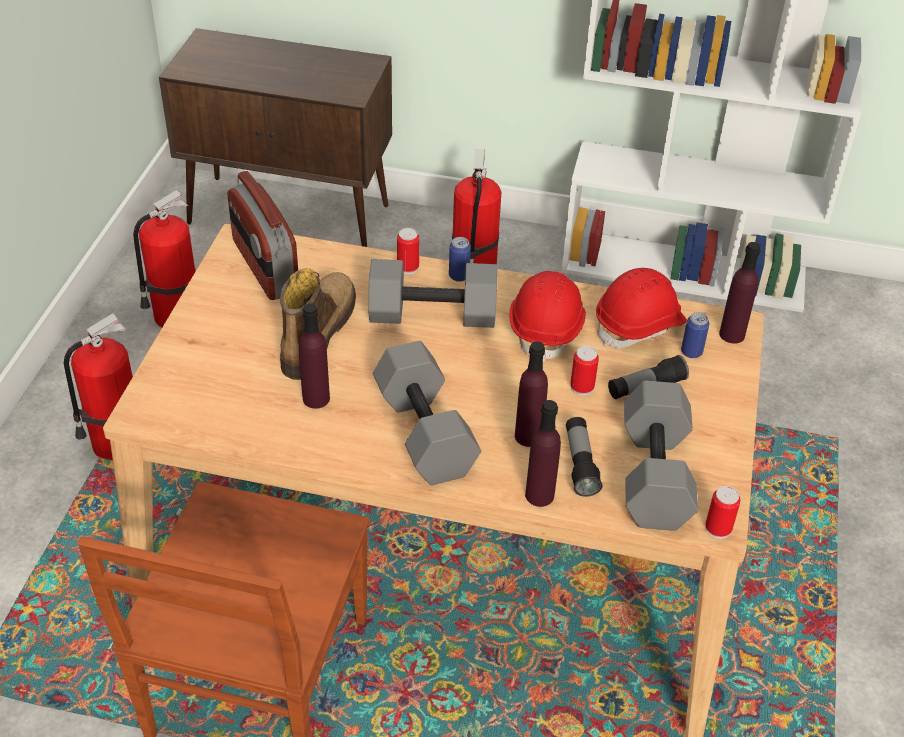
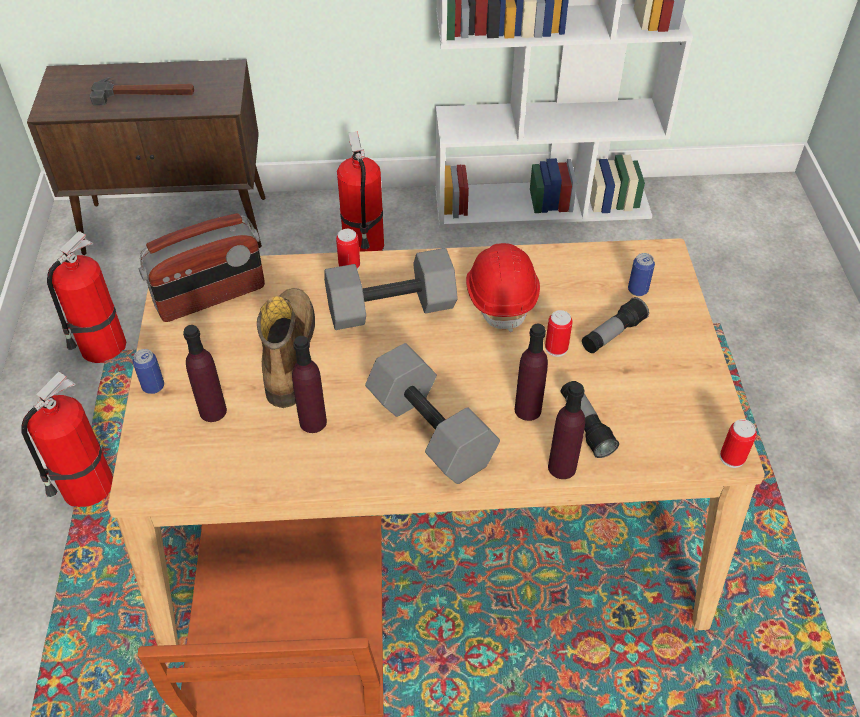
camera: 15 degrees left, 5 degrees up
(264, 267) = (211, 297): radio -> radio turned 75 degrees counterclockwise
(278, 71) = (144, 94): none -> hammer
(459, 276) = (400, 264): can -> can (153, 386)
(639, 325) = (582, 275): red hard hat -> none
(657, 476) = (658, 420): grey dumbbell -> none
(732, 334) = (665, 265): purple bottle -> purple bottle (213, 411)

